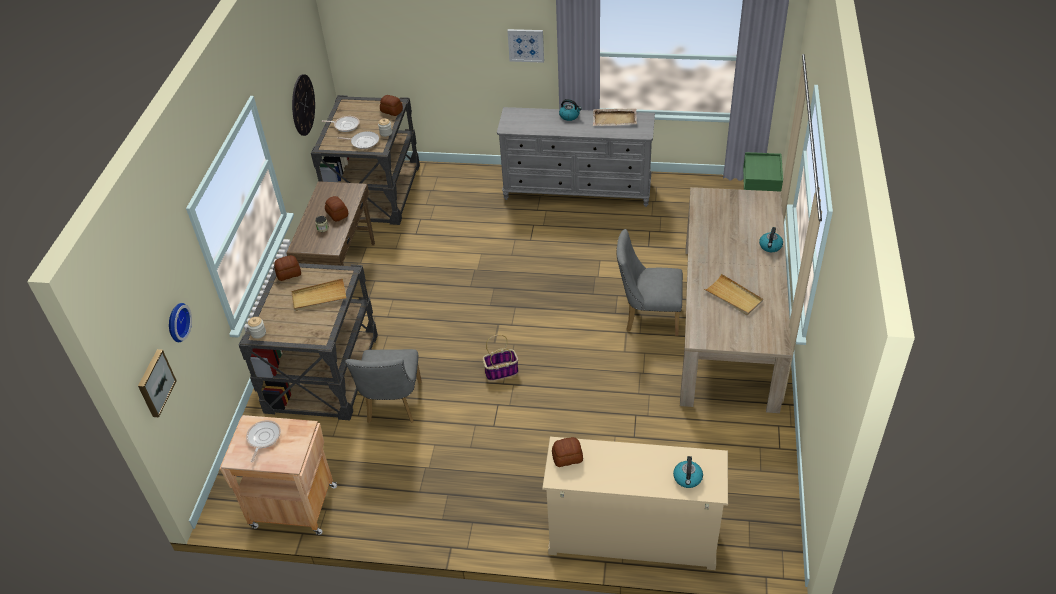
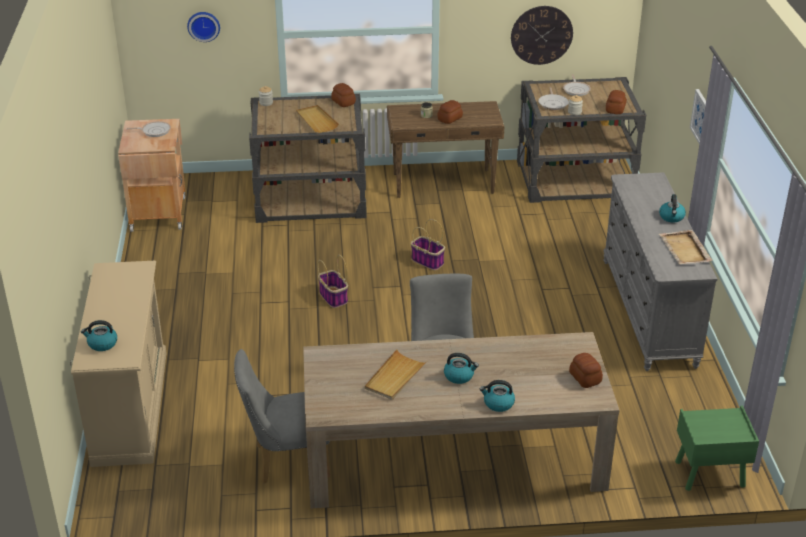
camera: 75 degrees right, 10 degrees down
(155, 383) = (149, 38): picture -> none
(393, 406) = (276, 242): grey chair -> grey chair (286, 461)
(466, 301) = (428, 261): none -> basket
(568, 458) = (128, 272): bread -> bread (585, 378)
(736, 261) = (459, 376): none -> kettle

